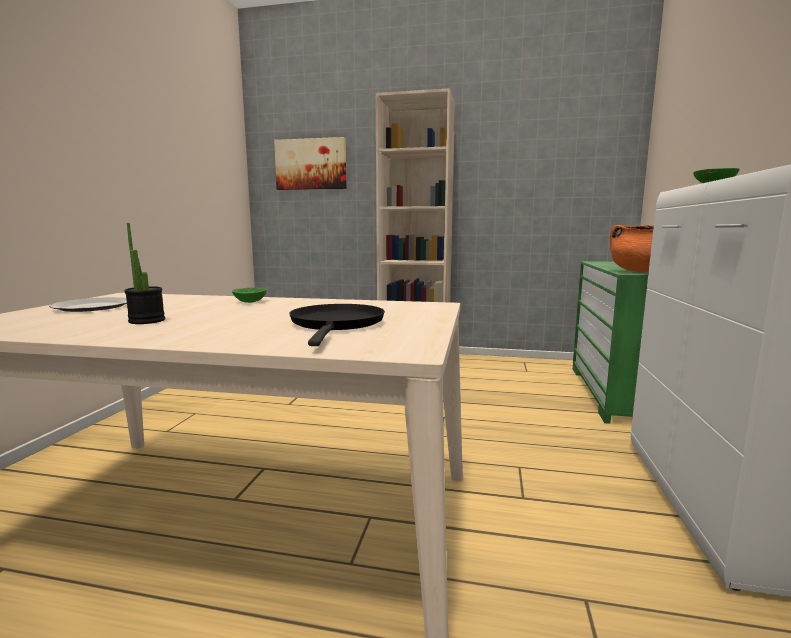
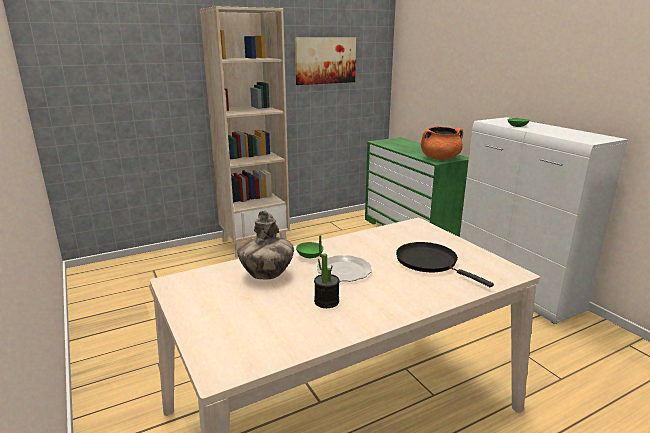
camera: 40 degrees left, 10 degrees up
(91, 307) = (221, 305): plate -> plate (343, 271)
(178, 303) = (266, 275): none -> vase
(311, 164) = (111, 63): picture -> picture (325, 60)

